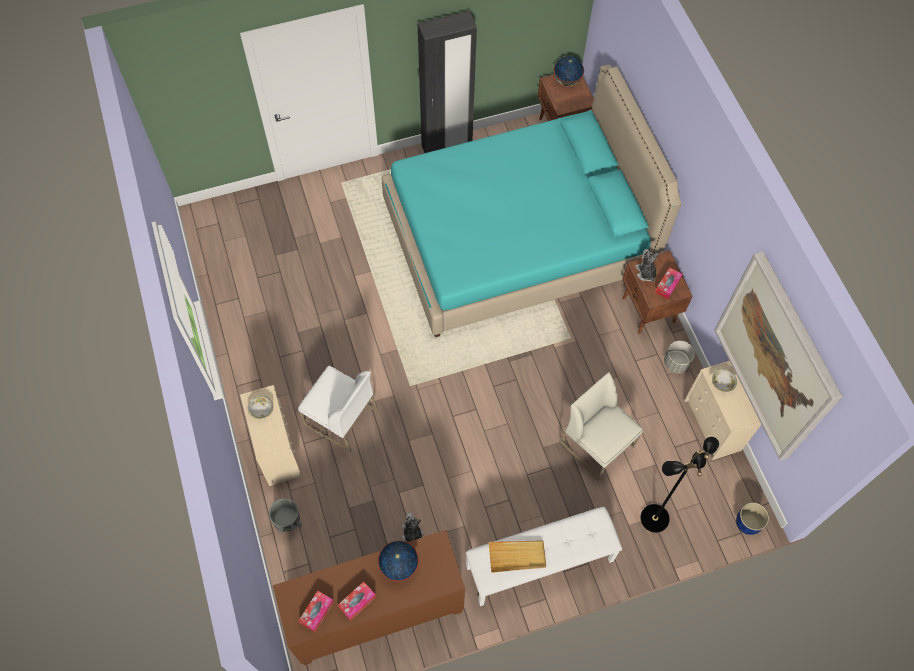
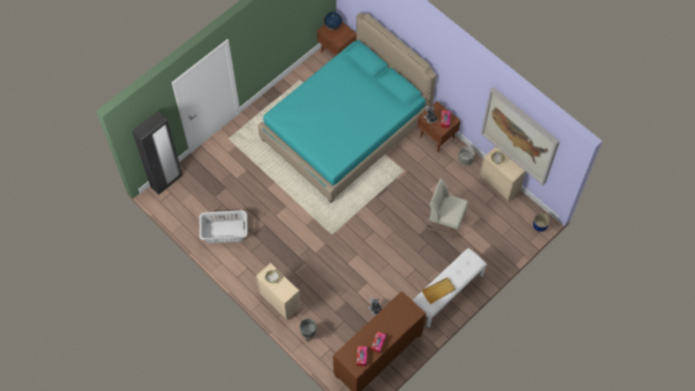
camera: 25 degrees left, 0 degrees up
(258, 311) = (224, 231): none -> grey laundry basket
(340, 418) = (304, 268): white chair -> none
(399, 565) = (388, 317): globe -> none
(446, 147) = (277, 91): black wardrobe -> black wardrobe (167, 181)
(654, 517) = (492, 244): black floor lamp -> none

